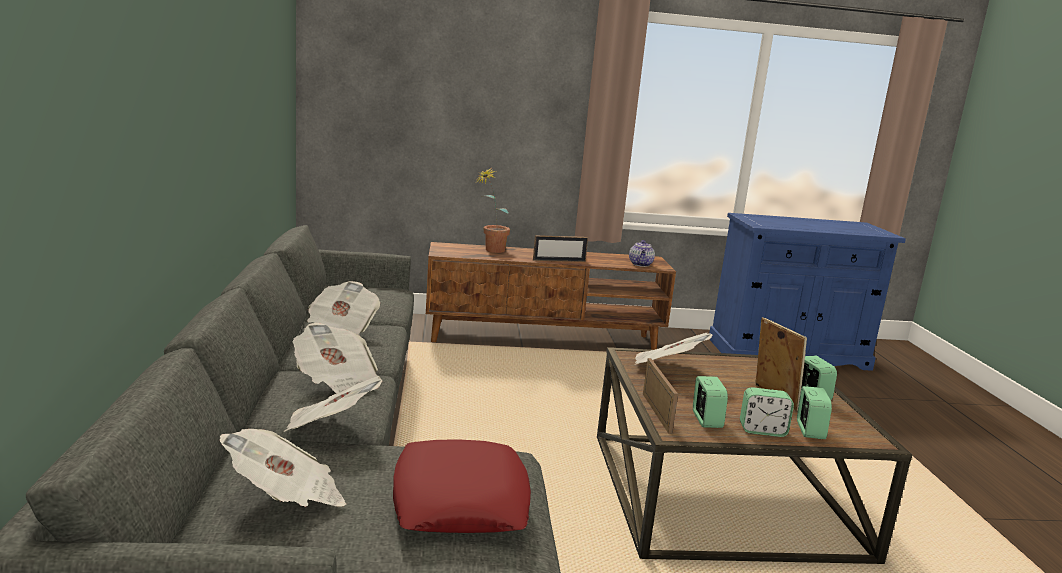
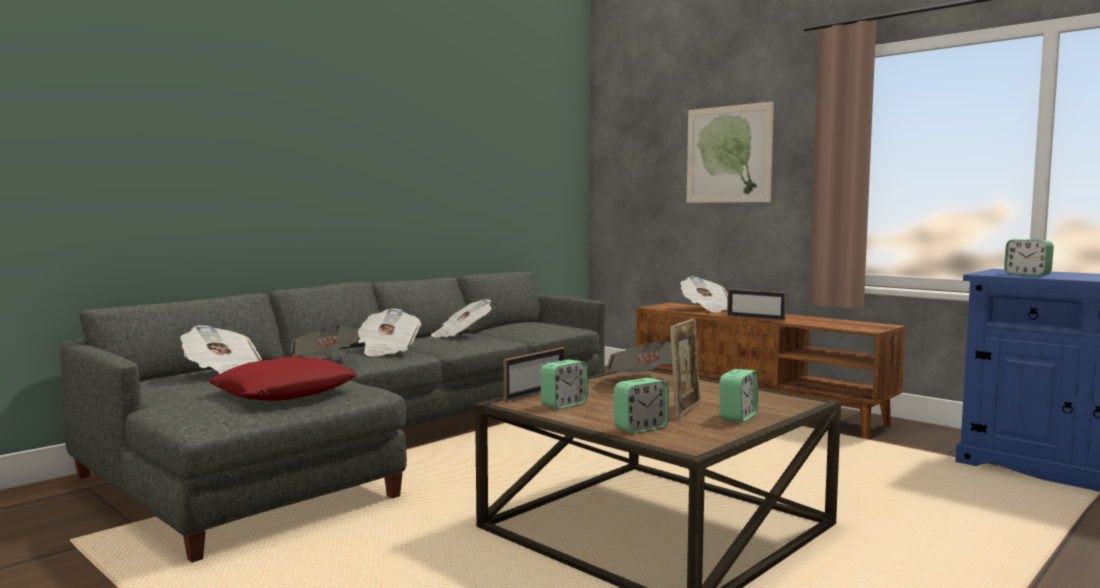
camera: 50 degrees right, 10 degrees down
(488, 89) = (728, 154): none -> picture
(490, 250) = (706, 309): potted plant -> newspaper
(641, 264) = (848, 326): teapot -> none
(762, 430) = (592, 418): alarm clock -> alarm clock (1027, 274)

